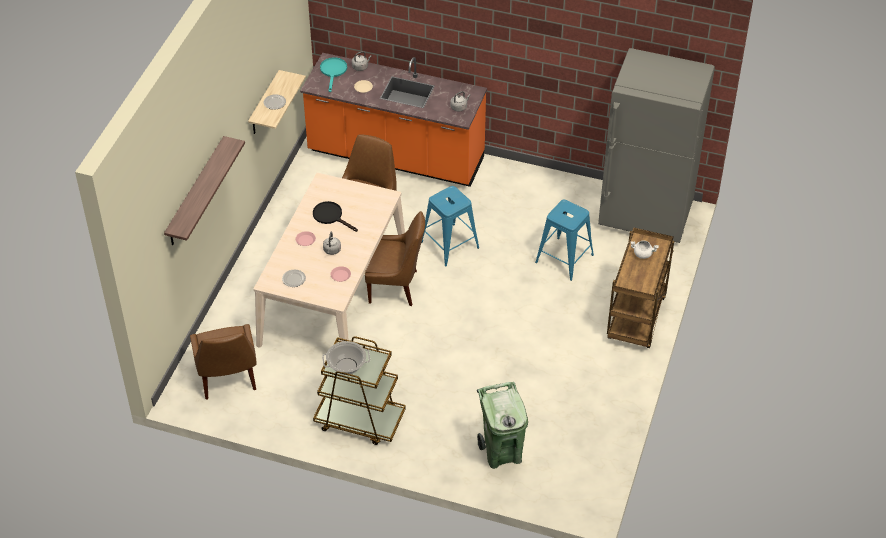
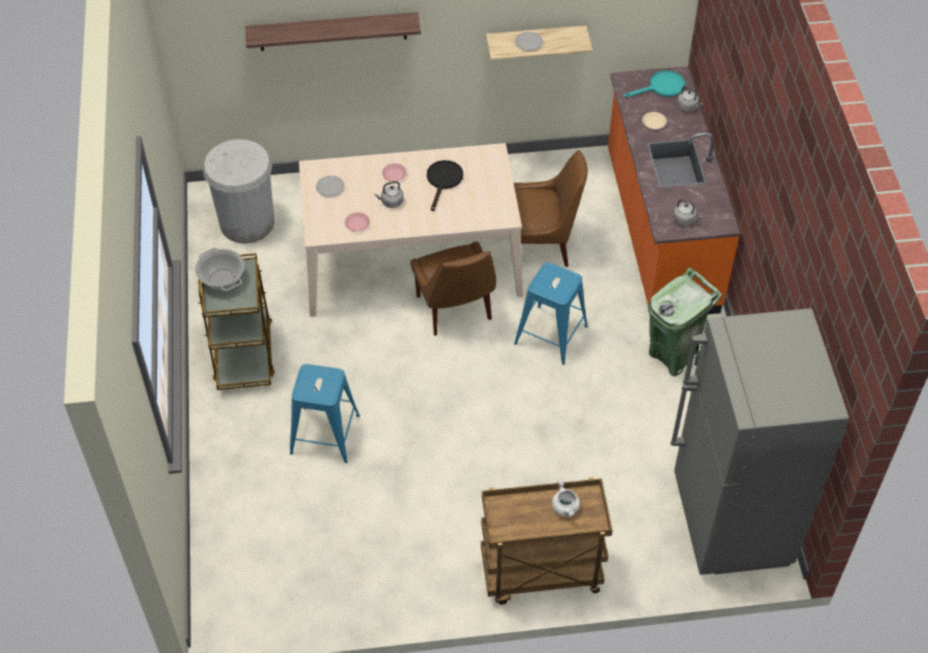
camera: 65 degrees right, 5 degrees up
(227, 379) = (247, 223): brown chair -> white trash can
(502, 453) = (256, 504): green trash can -> green trash can (673, 355)
(564, 258) = (600, 458): blue stool -> blue stool (325, 434)

